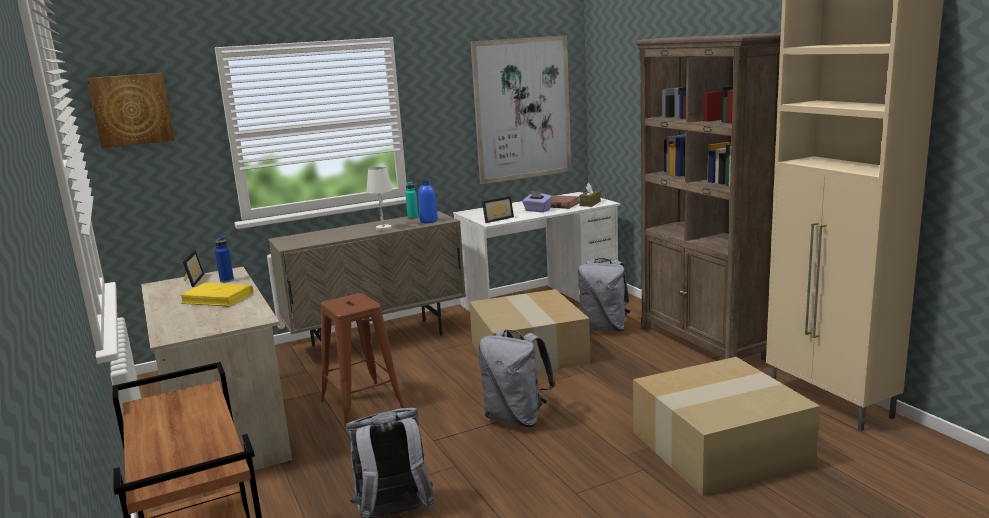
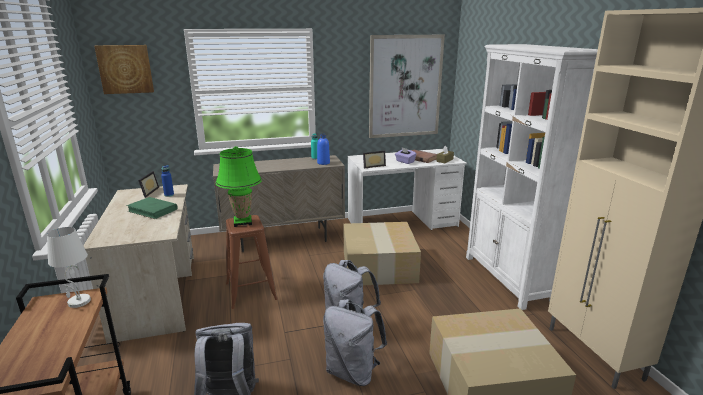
camera: 10 degrees right, 5 degrees up
(218, 298) = (153, 210): yellow book -> green book
(347, 302) = (243, 222): none -> green table lamp
(383, 228) = (290, 165): white table lamp -> white table lamp (79, 302)
(604, 329) = (439, 254): grey backpack -> grey backpack (353, 372)
(703, 343) = (508, 278): brown bookcase -> white bookcase

